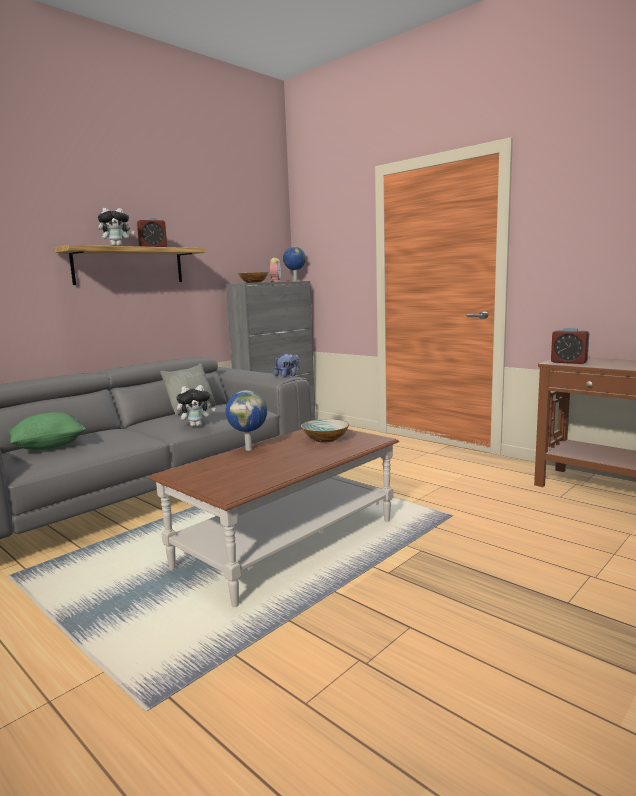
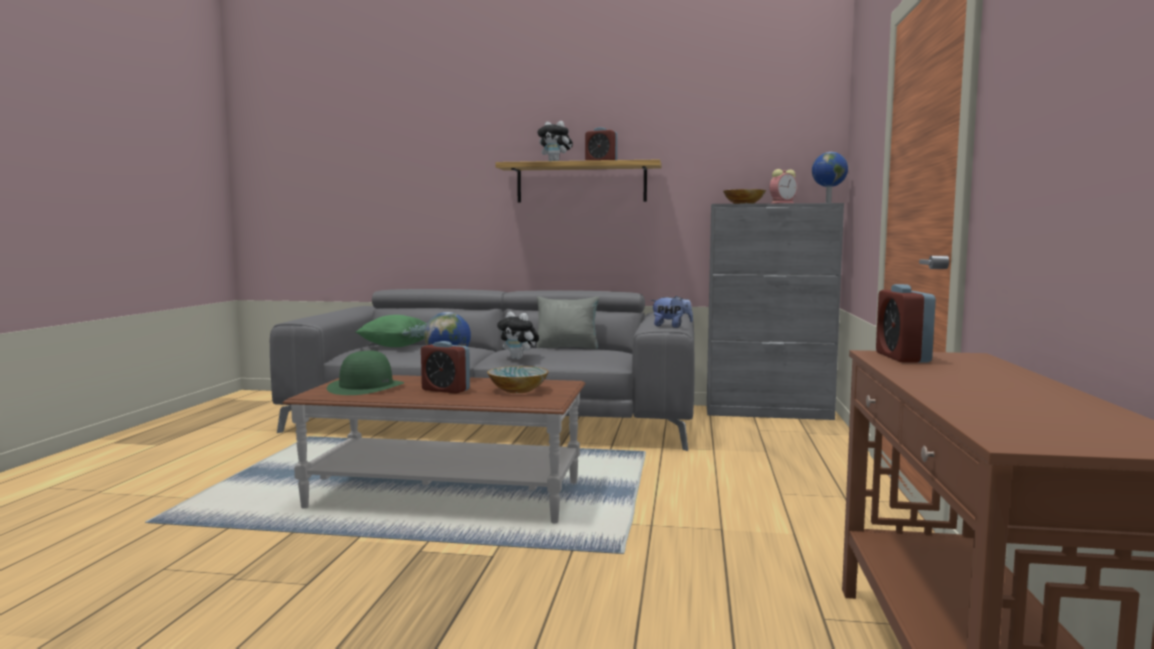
camera: 55 degrees right, 5 degrees down
(230, 474) = (366, 387): none -> green hat
(290, 455) = (445, 390): none -> alarm clock

